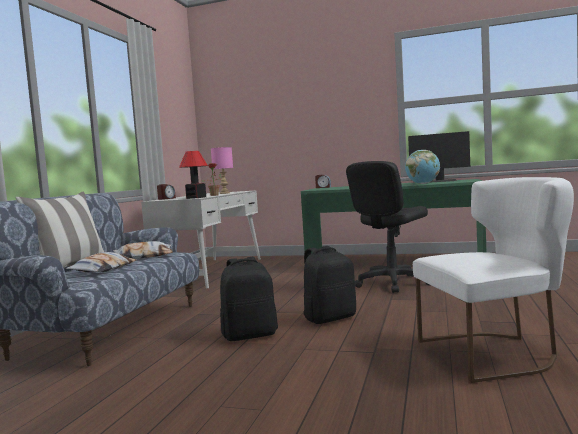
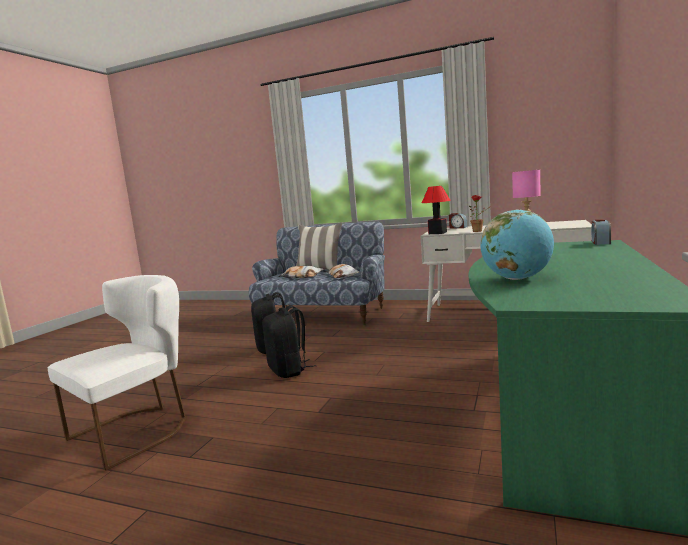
camera: 95 degrees right, 5 degrees up
(392, 283) = (409, 402): black office chair -> none
(440, 181) = (623, 286): monitor -> none
(496, 353) = (137, 430): white chair -> white chair turned 135 degrees counterclockwise

